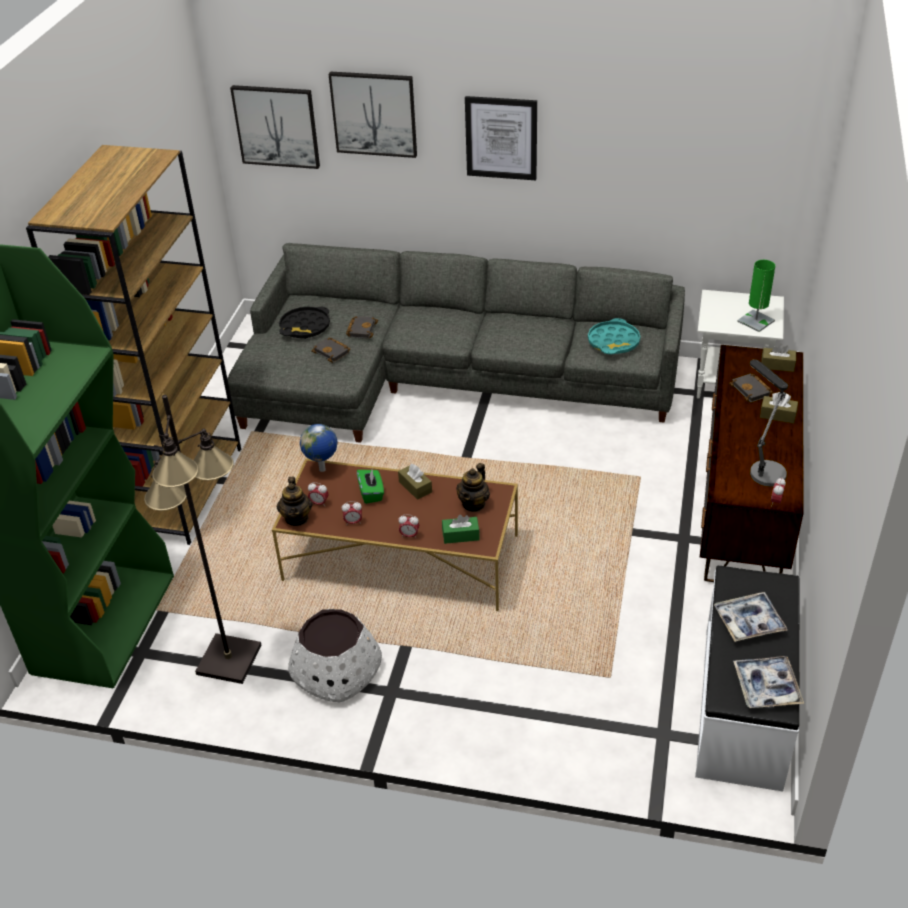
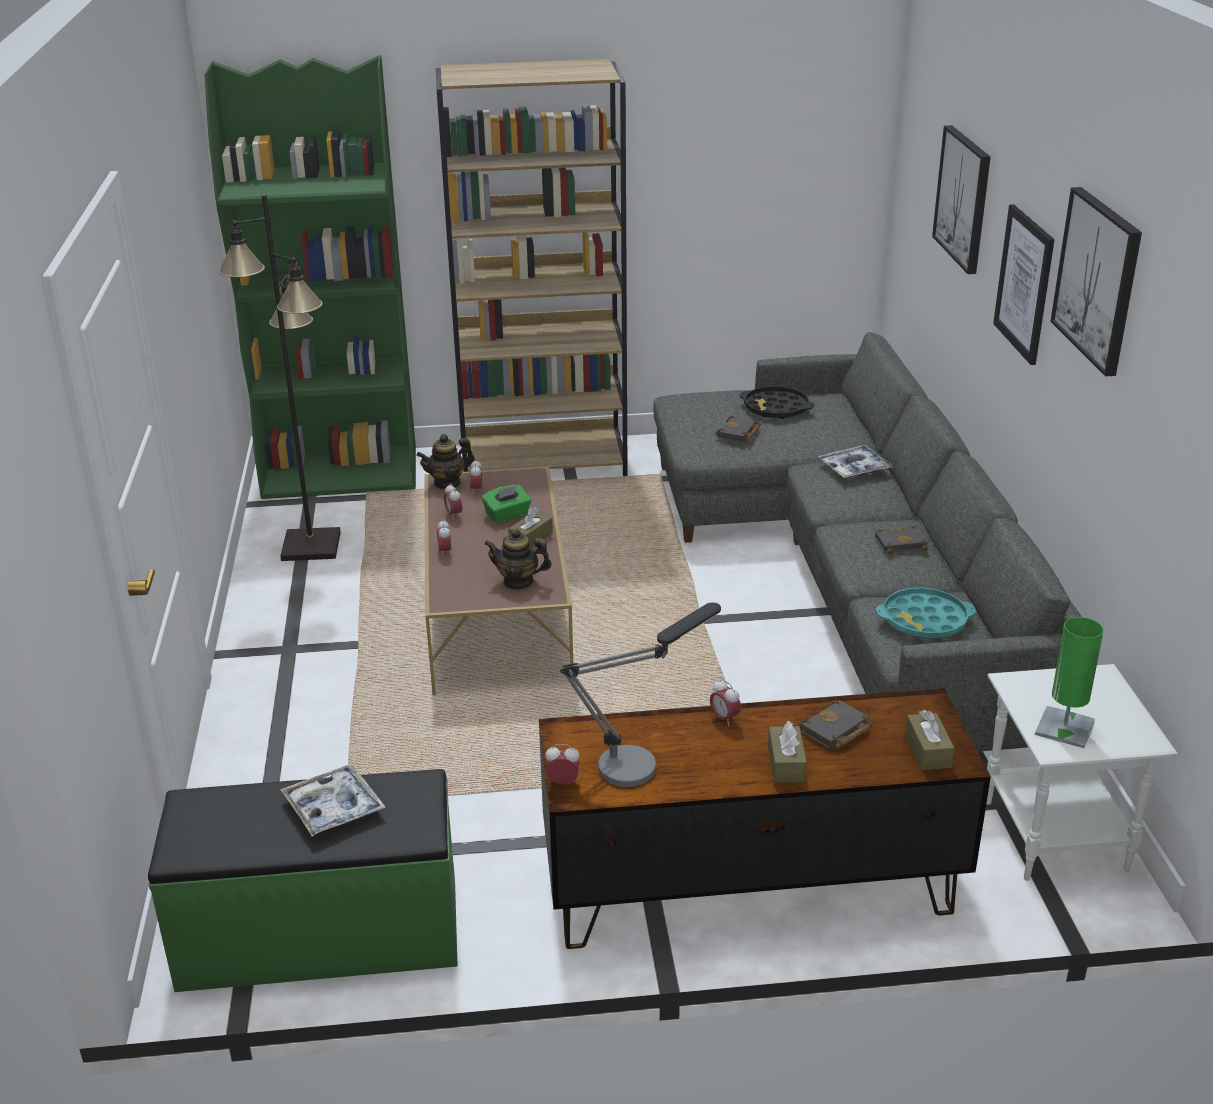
camera: 70 degrees right, 10 degrees down
(276, 126) = (918, 184): picture -> picture (1098, 279)
(323, 470) = (533, 480): globe -> none
(336, 671) = (310, 609): white planter -> none
(361, 329) = (800, 440): black book -> black book (901, 543)
(460, 535) = (458, 583): green tissue box -> none
(729, 427) = (724, 718): none -> alarm clock
(743, 706) = (320, 935): white bench -> green bench
(766, 687) = (212, 836): tray -> tray (854, 468)

